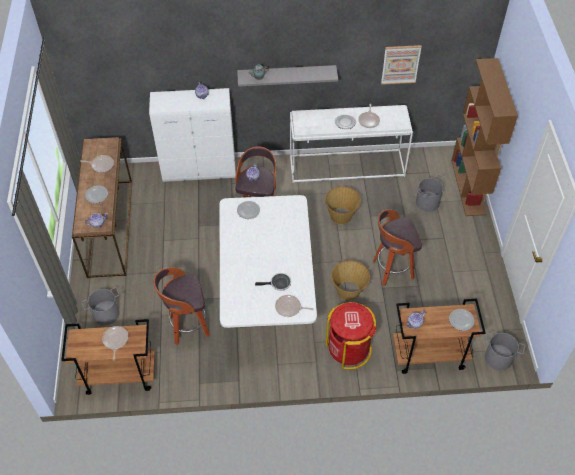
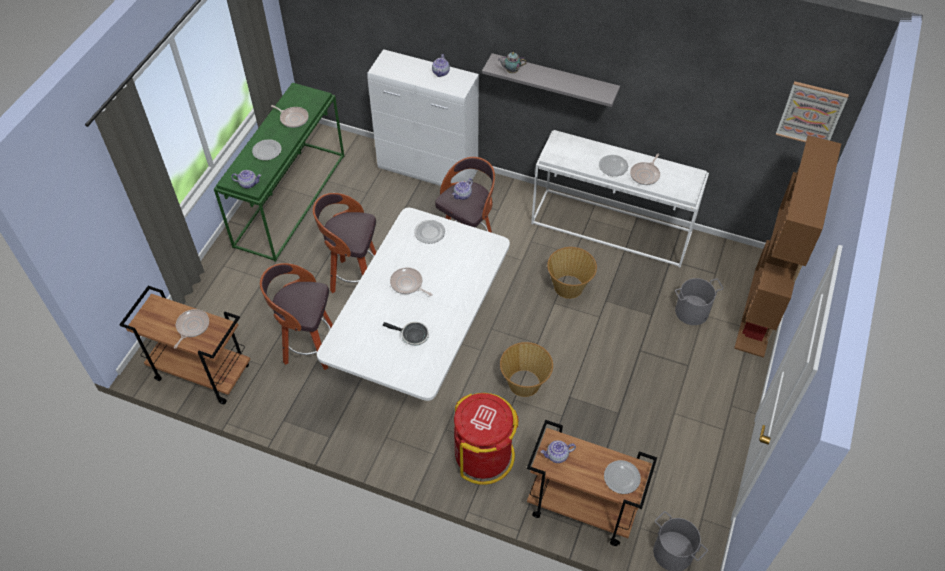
camera: 25 degrees right, 0 degrees up
(106, 313) = (229, 296): grey bucket -> none
(109, 227) = (290, 199): brown console table -> green console table
(289, 308) = (407, 370): frying pan -> frying pan (408, 284)
(391, 270) = (595, 379): stool -> stool (354, 279)
(400, 64) = (708, 111): picture -> picture (811, 114)

